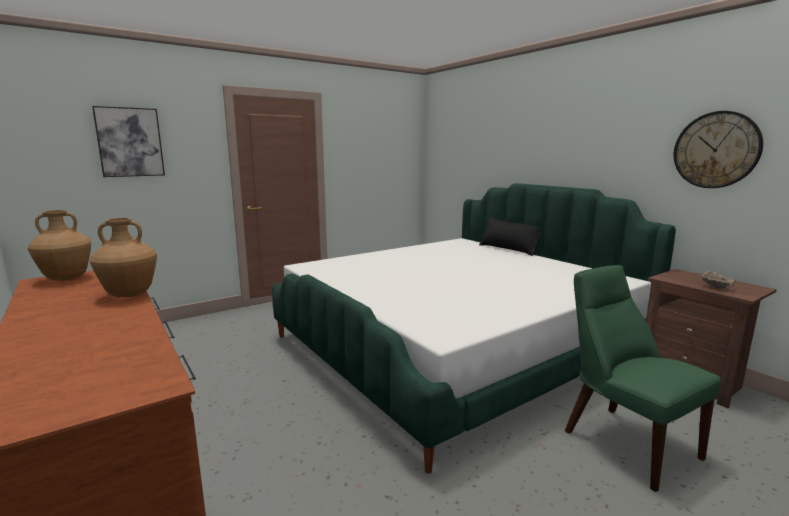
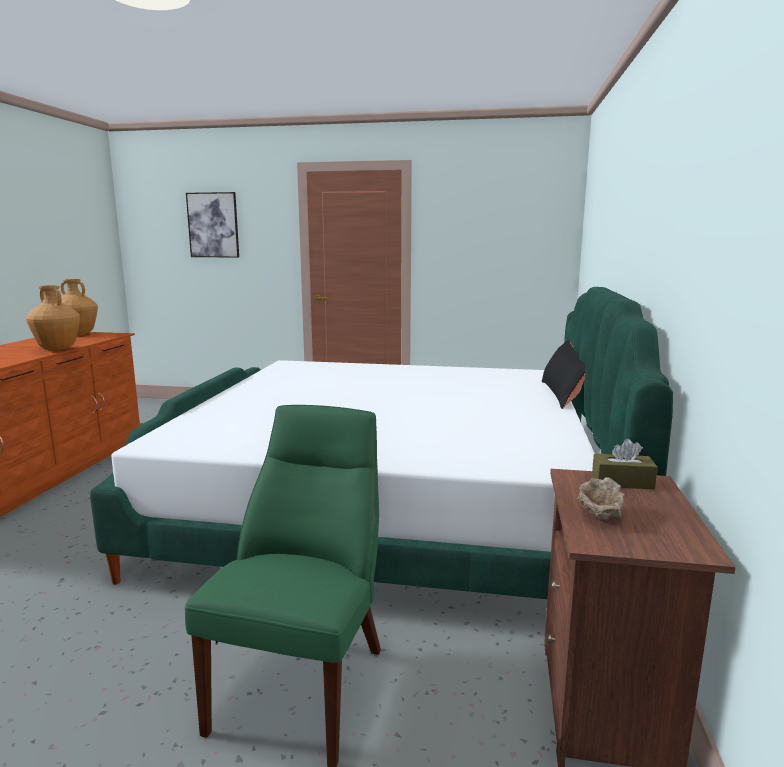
camera: 45 degrees right, 0 degrees up
(677, 275) = (622, 482): none -> brown tissue box
(716, 150) = (723, 222): wall clock -> none

